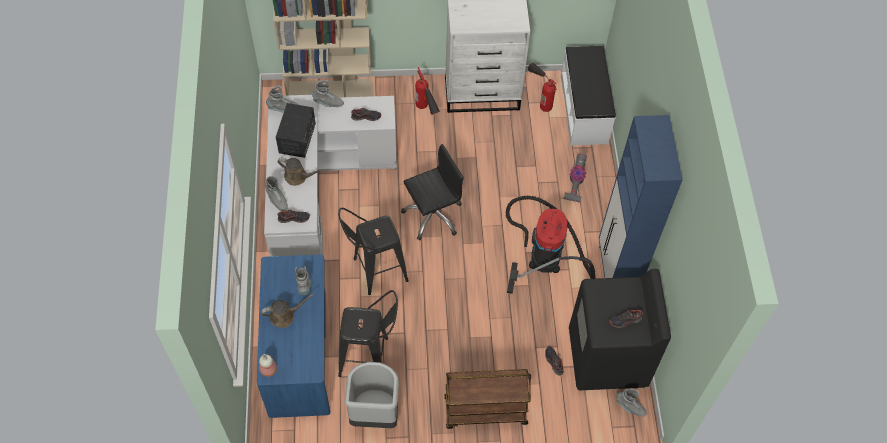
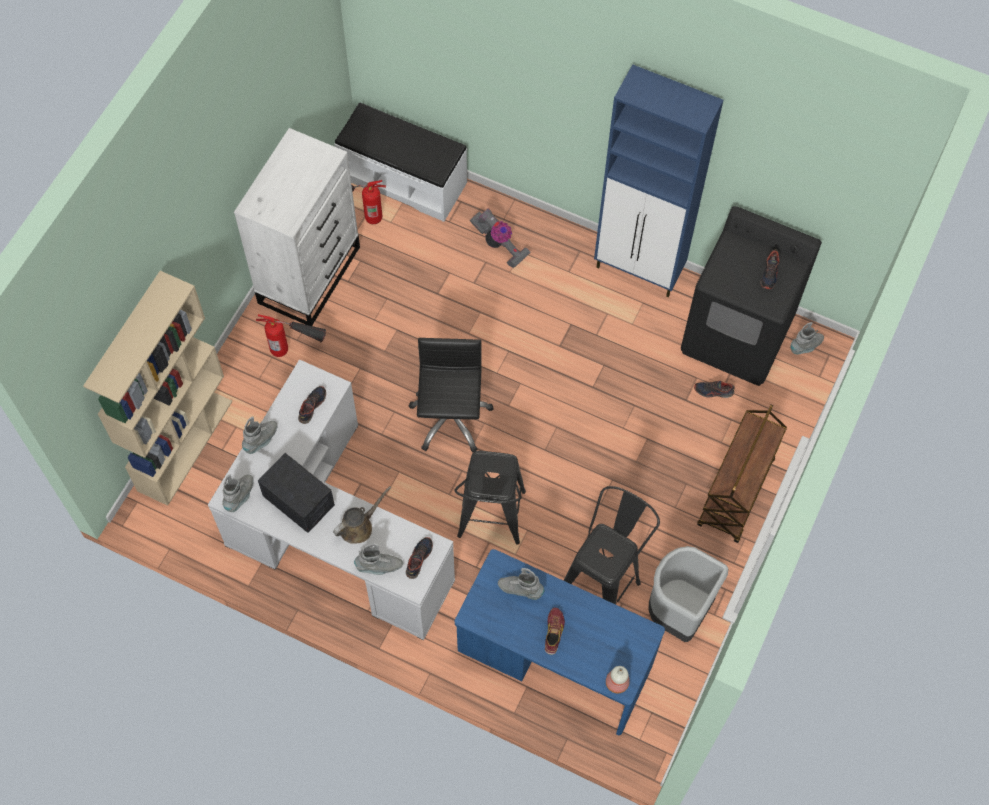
camera: 60 degrees left, 5 degrees up
(284, 316) = (553, 632): brown watering can -> shoe
(545, 251) = (570, 325): vacuum cleaner -> none

